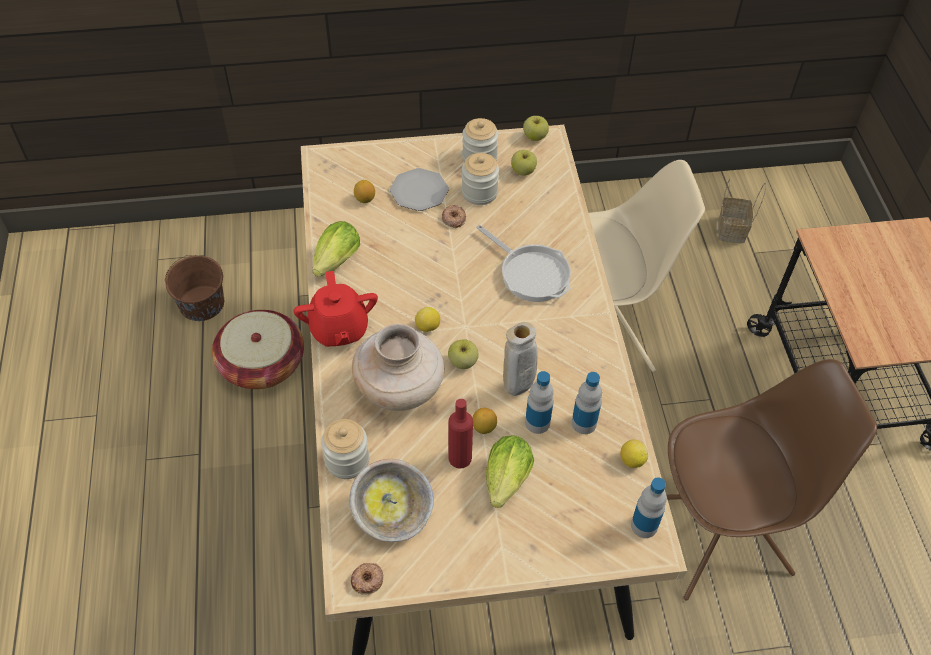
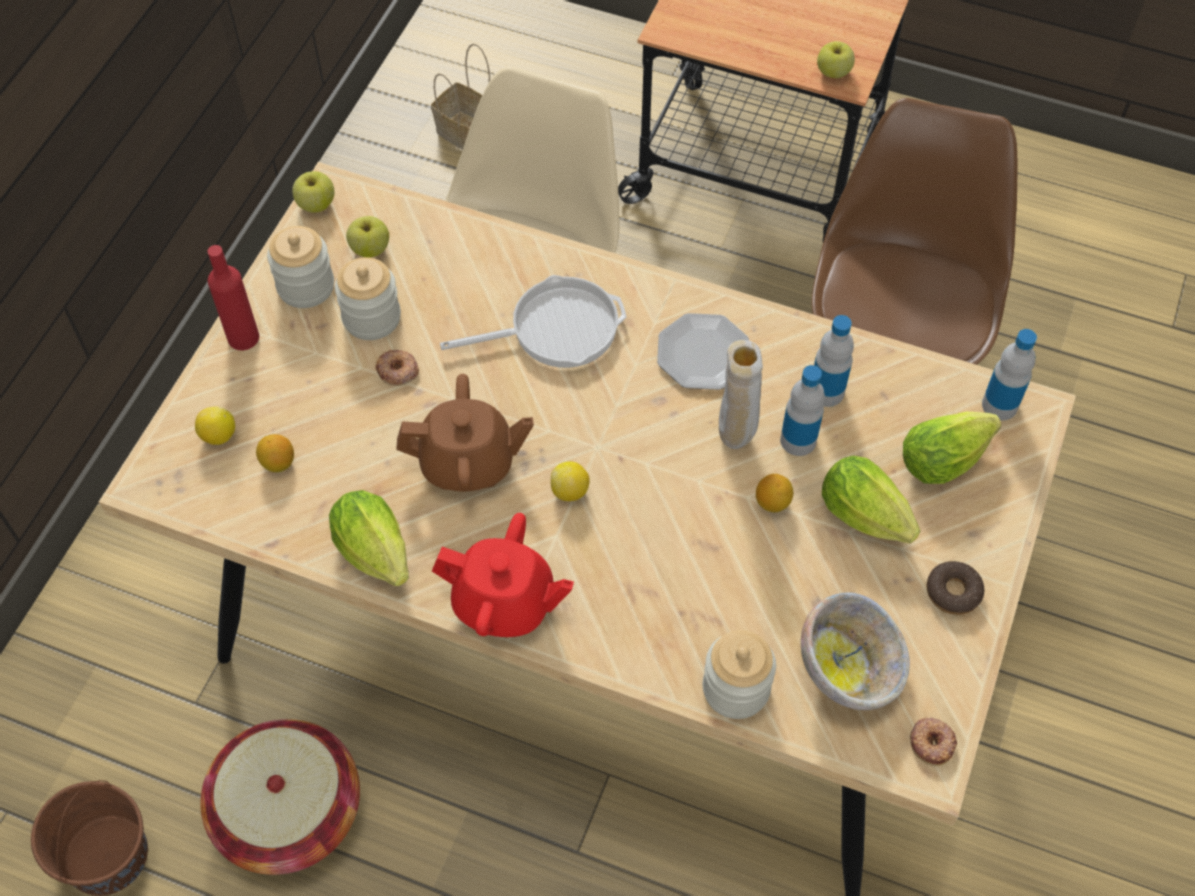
camera: 60 degrees left, 5 degrees up
(400, 389) = (655, 571): beige vase -> none
(416, 274) = (468, 463): none -> brown teapot
(419, 191) = (315, 387): plate -> plate (703, 353)
(460, 458) = (804, 552): red bottle -> red bottle (243, 337)
(463, 362) = (655, 477): apple -> apple (833, 72)
(482, 551) = (953, 592): none -> donut
(581, 510) = (947, 458): none -> lettuce
(632, 460) = (905, 370): lemon -> lemon (218, 435)

